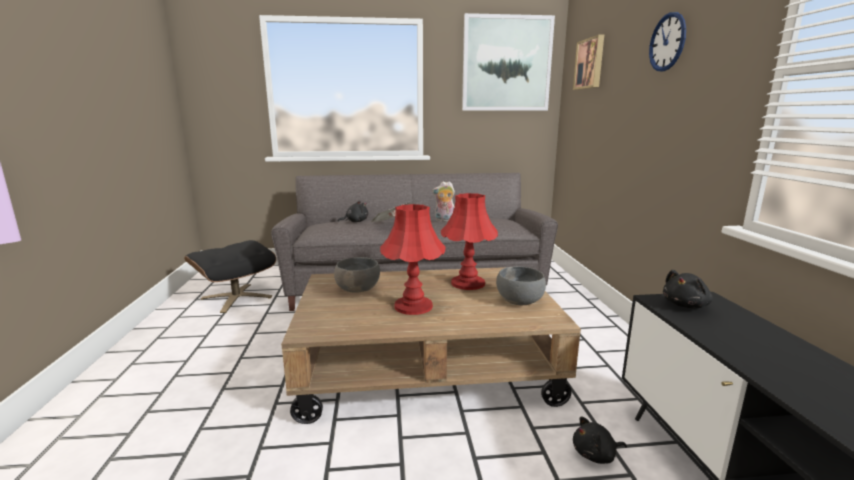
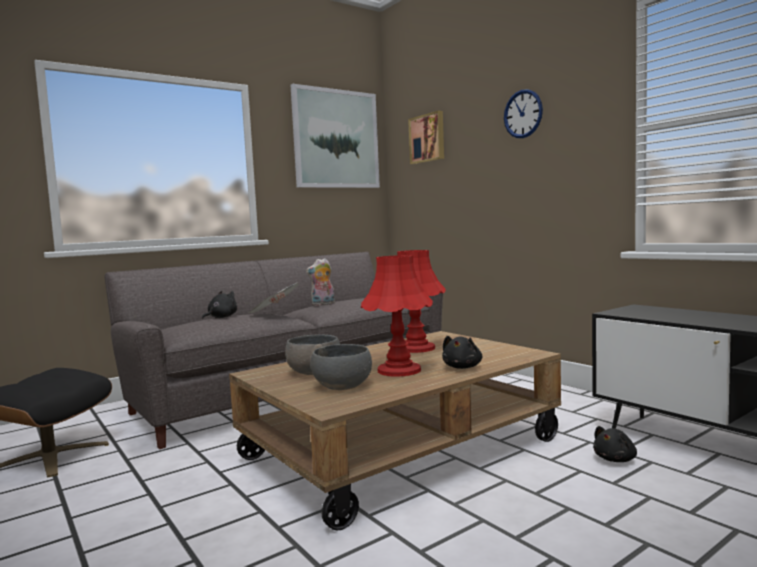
camera: 30 degrees left, 10 degrees down
(519, 300) = (483, 349): grey bowl -> grey bowl (342, 386)
(686, 305) = (634, 311): black plush toy -> black plush toy (463, 367)

